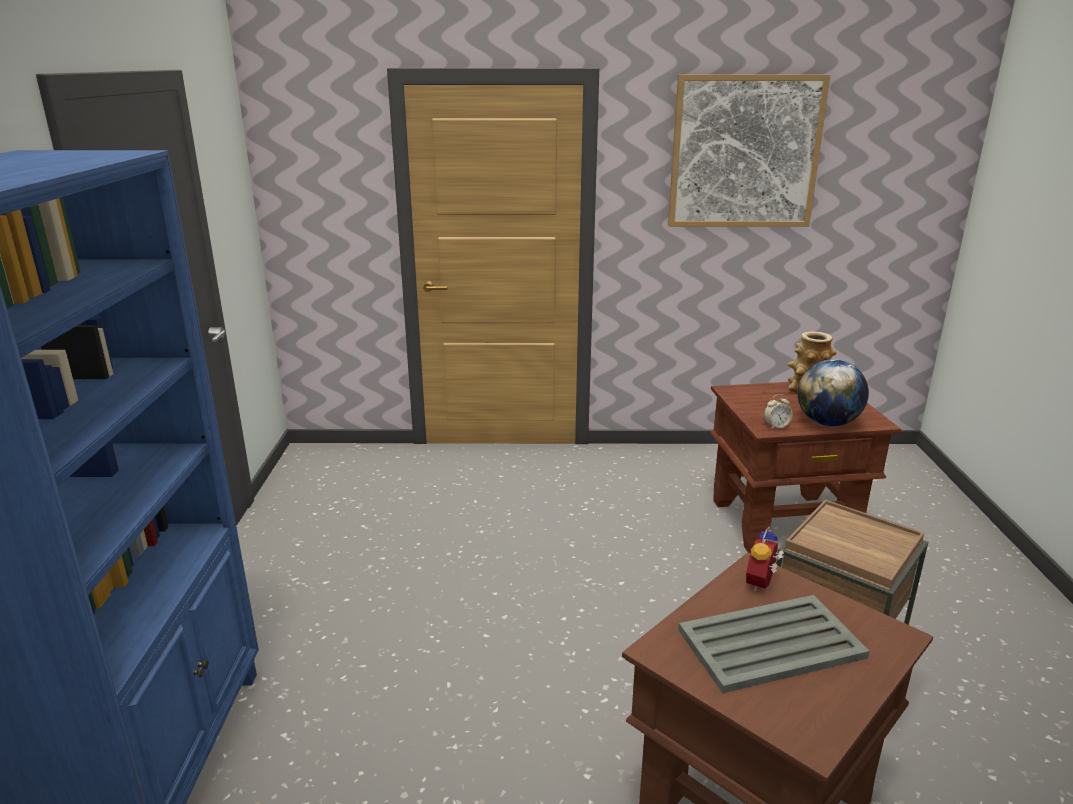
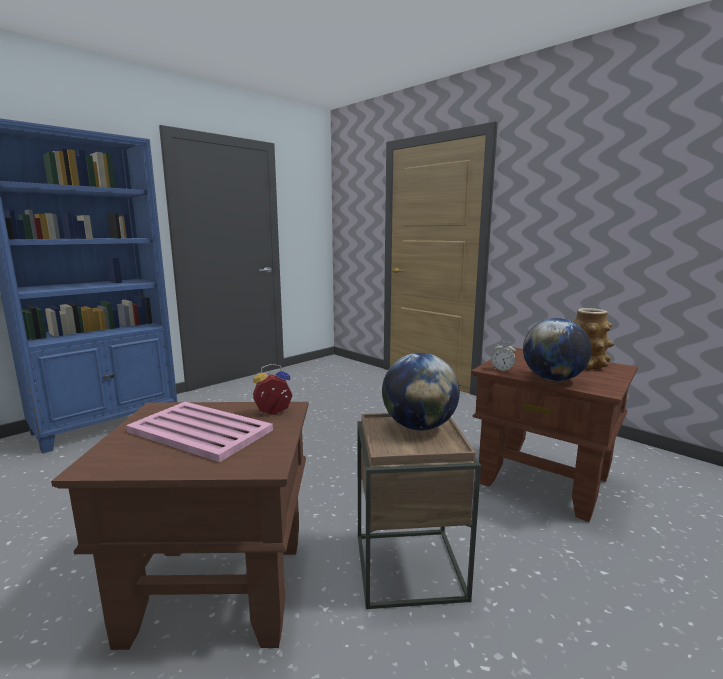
camera: 45 degrees right, 10 degrees down
(744, 152) = (605, 171): picture -> none
(772, 643) = (200, 431): grey tray -> pink tray
(841, 528) = (419, 426): none -> globe

